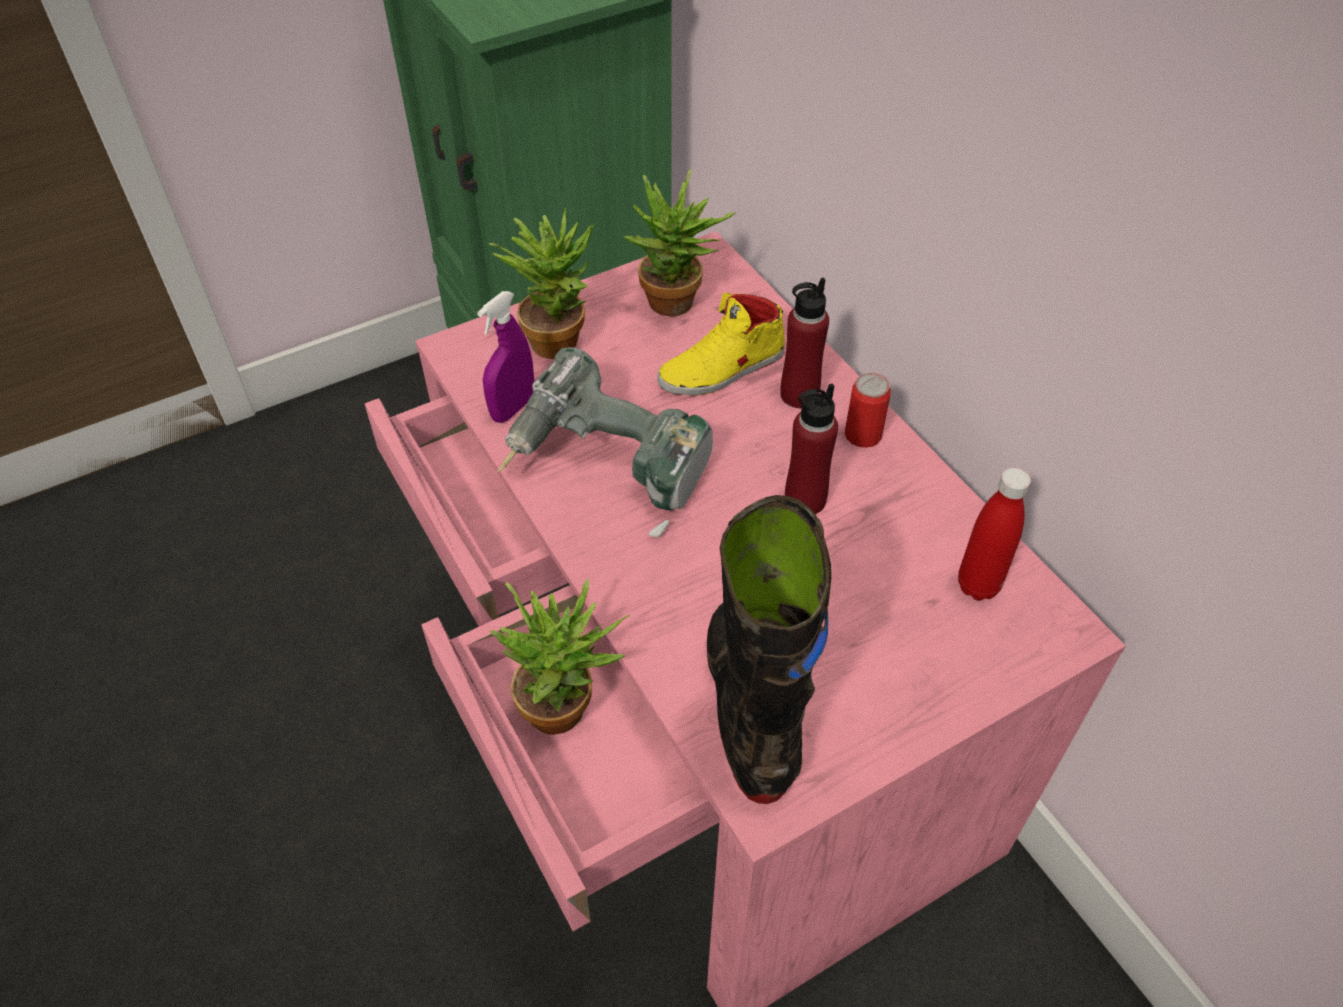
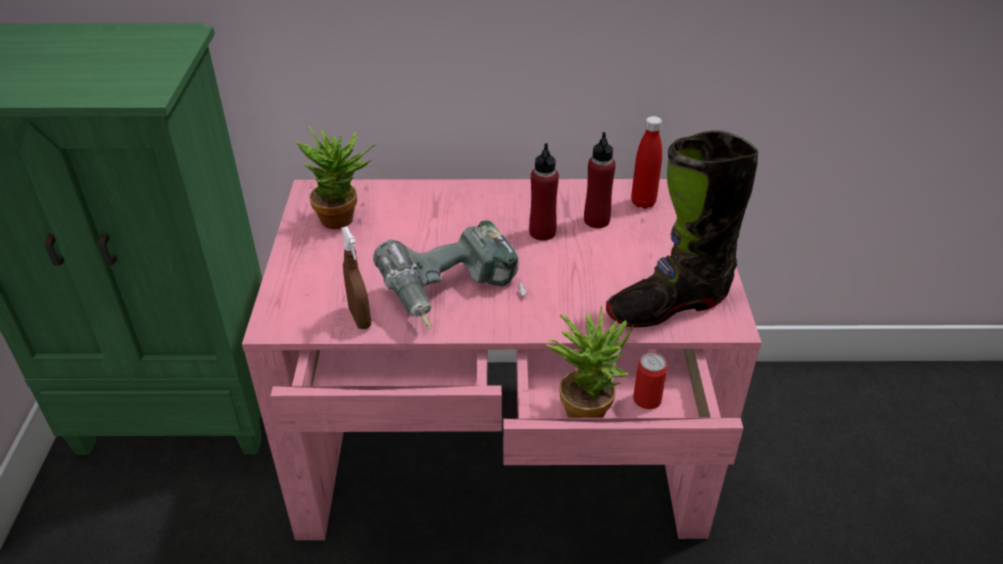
camera: 60 degrees left, 10 degrees down
(513, 408) = (360, 318): purple spray bottle -> brown spray bottle
(557, 336) = (315, 276): potted plant -> none
(722, 369) = (415, 222): yellow shoe -> none
(752, 708) = (668, 306): black boot -> black boot turned 45 degrees counterclockwise
(799, 394) = (464, 204): red bottle -> red bottle (596, 220)
(862, 435) = (514, 195): can -> can (647, 399)

